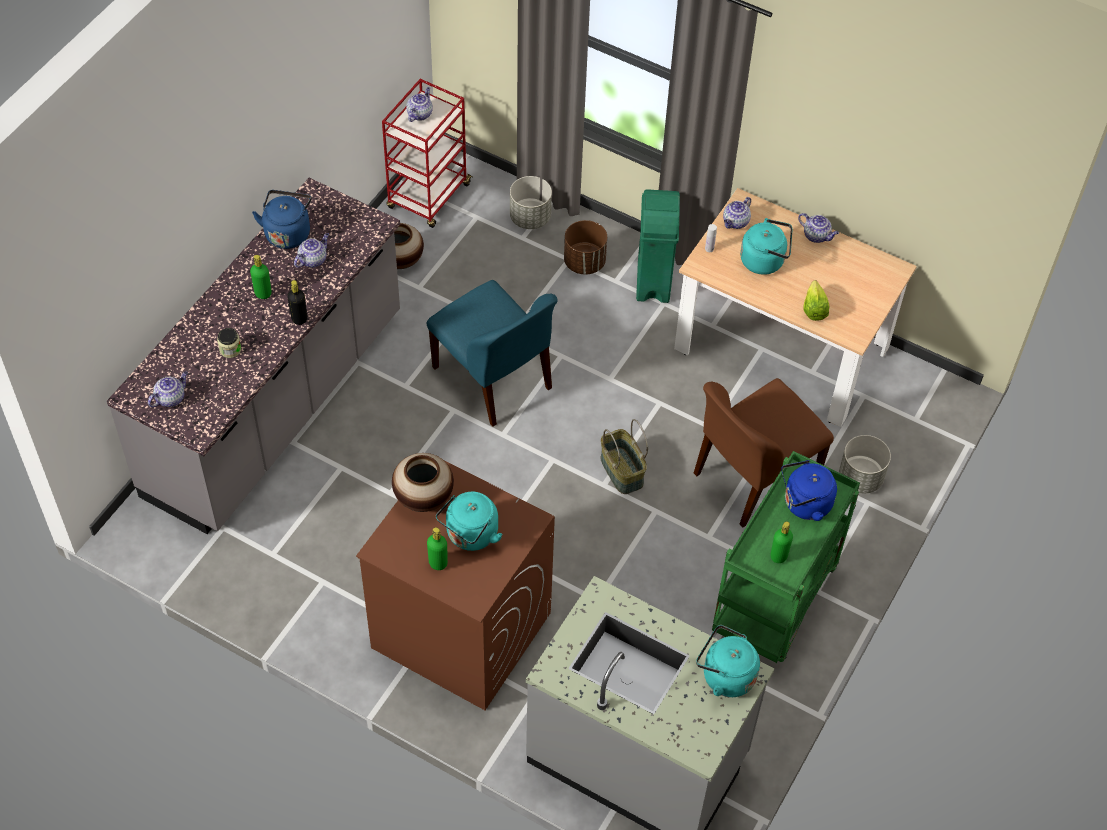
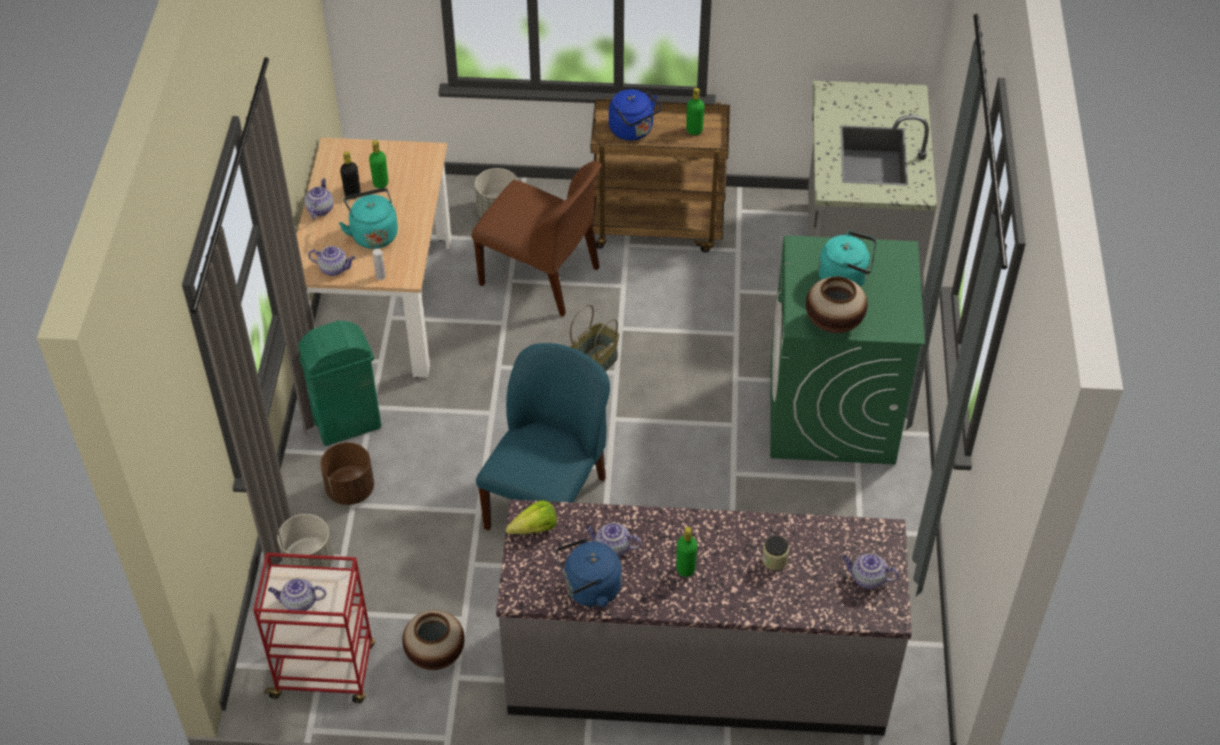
camera: 115 degrees left, 5 degrees down
(299, 319) = (696, 521): black bottle -> black bottle (352, 194)
(438, 563) = (888, 287): green bottle -> green bottle (380, 183)
(460, 630) = (832, 411): brown washing machine -> green washing machine
(725, 675) = (841, 102): turquoise kettle -> none
(775, 603) = (658, 226): green cart -> brown cart
(814, 306) = (411, 186): lettuce -> lettuce (530, 530)

